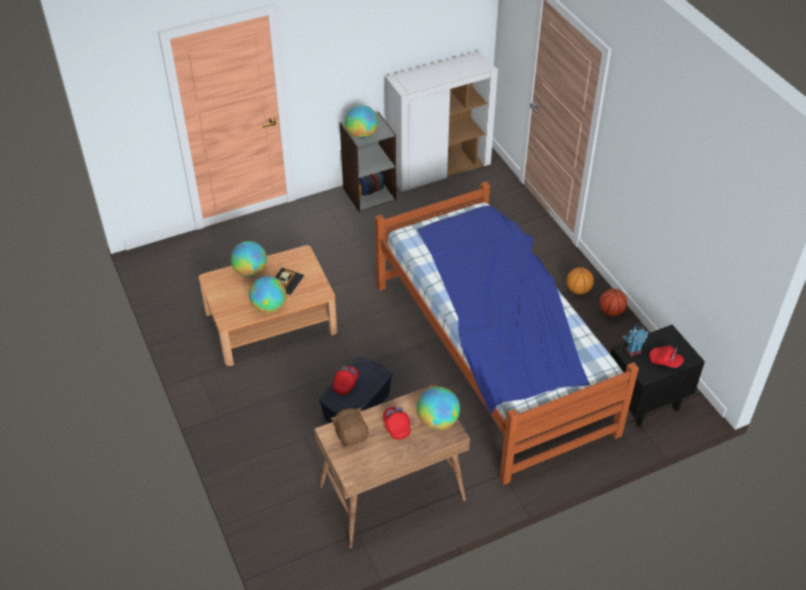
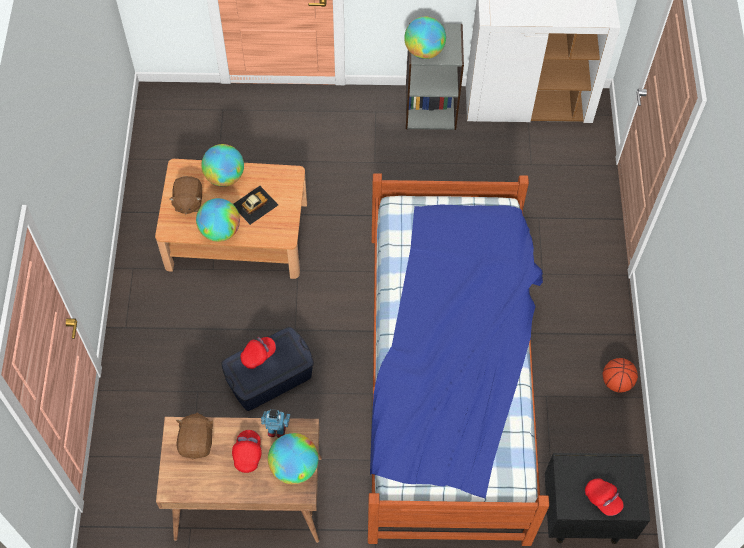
camera: 25 degrees right, 15 degrees up
(231, 297) = (188, 202): none -> brown plush toy
(578, 290) = (595, 337): basketball -> none
(633, 350) = (575, 468): toy robot -> toy robot (276, 430)

